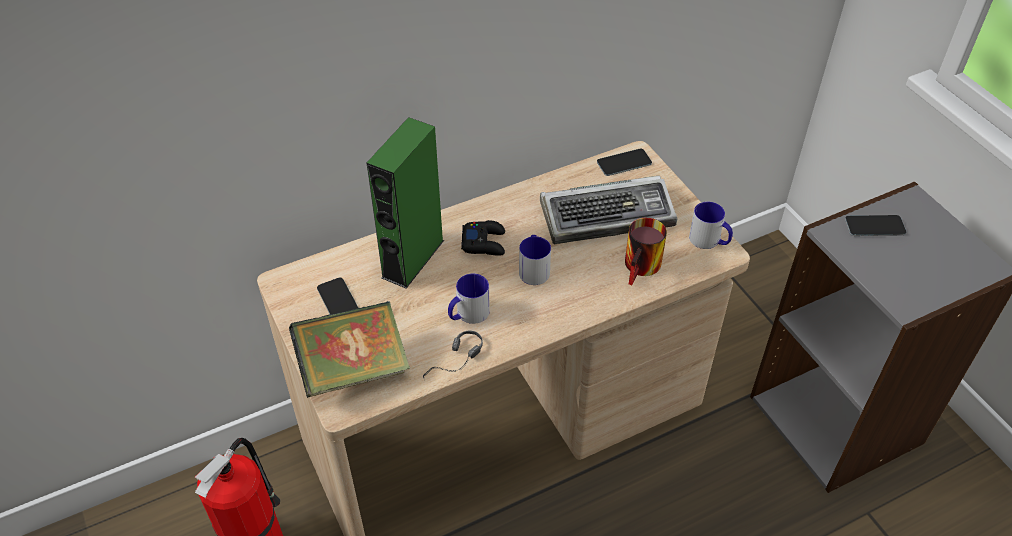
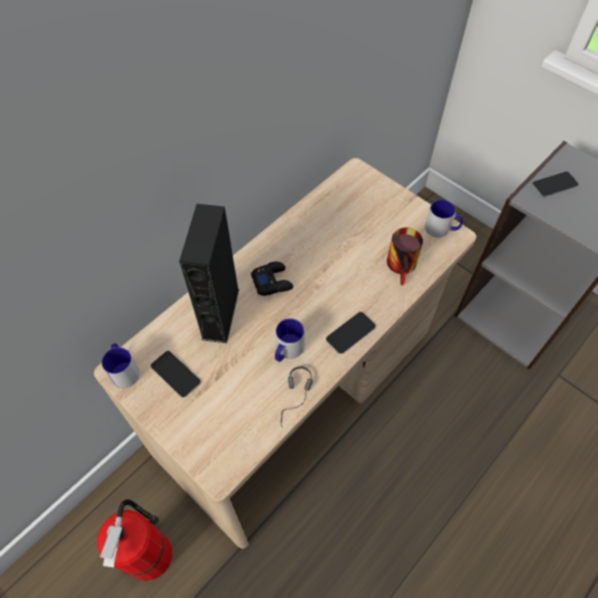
camera: 20 degrees left, 10 degrees up
(353, 369) = (214, 434): book -> none
(413, 259) = (220, 314): green speaker -> black speaker
(534, 268) = (321, 293): mug -> mug (124, 370)
(608, 216) = (358, 229): keyboard -> none
(624, 163) = (350, 180): phone -> phone (350, 333)

